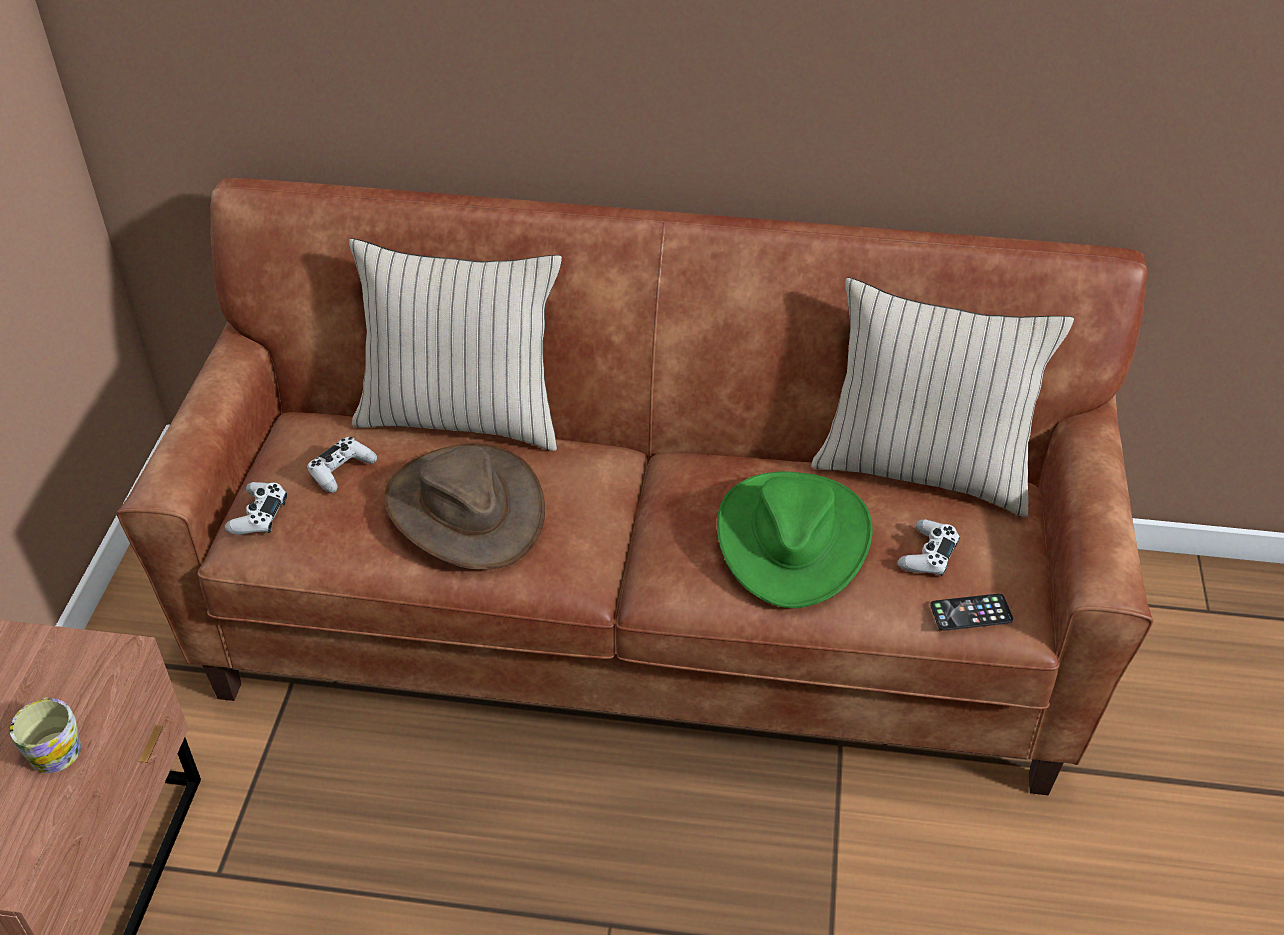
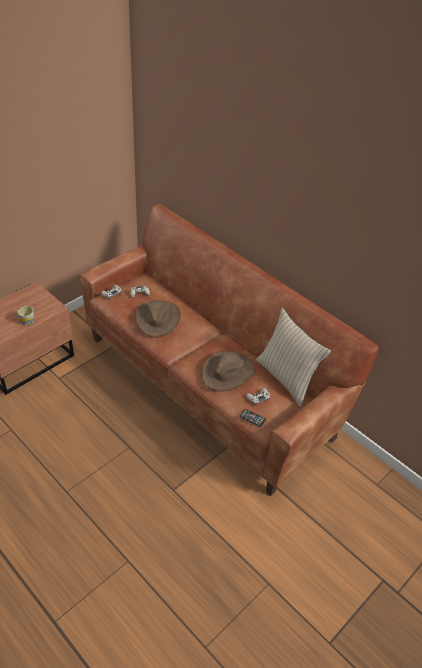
camera: 35 degrees right, 0 degrees up
(462, 416) = (183, 297): beige pillow -> none
(792, 538) = (228, 372): green hat -> brown hat

